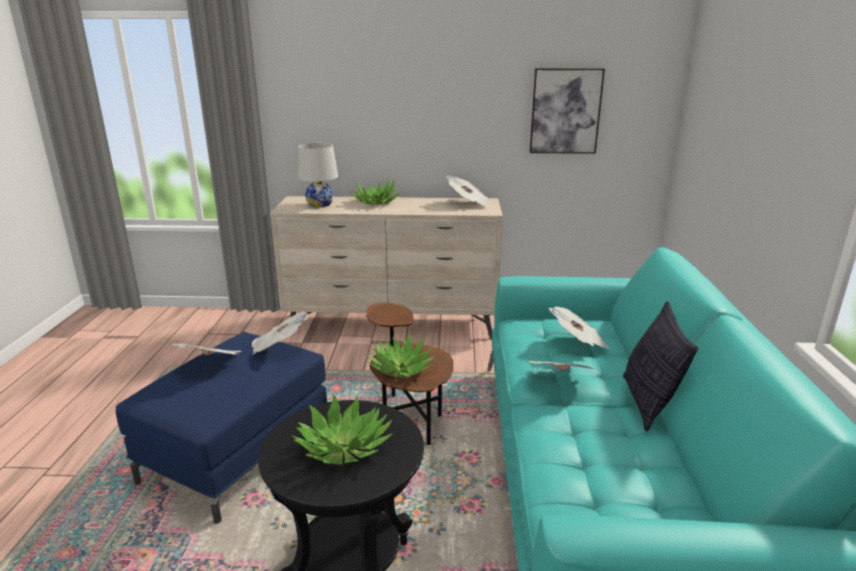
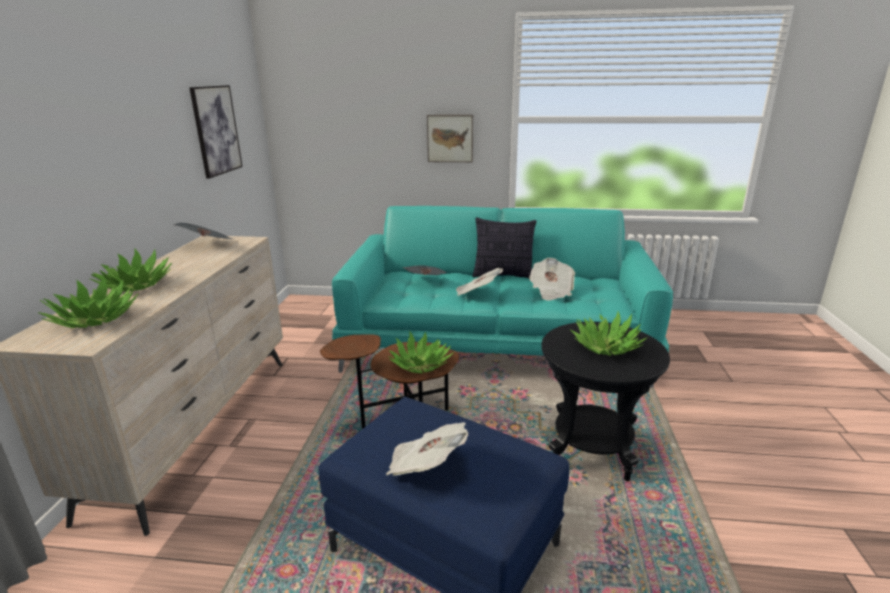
camera: 85 degrees left, 0 degrees up
(279, 347) = (392, 418): newspaper -> newspaper (551, 291)
(320, 204) = (95, 319): white table lamp -> potted plant
(791, 184) = (450, 138): none -> picture

